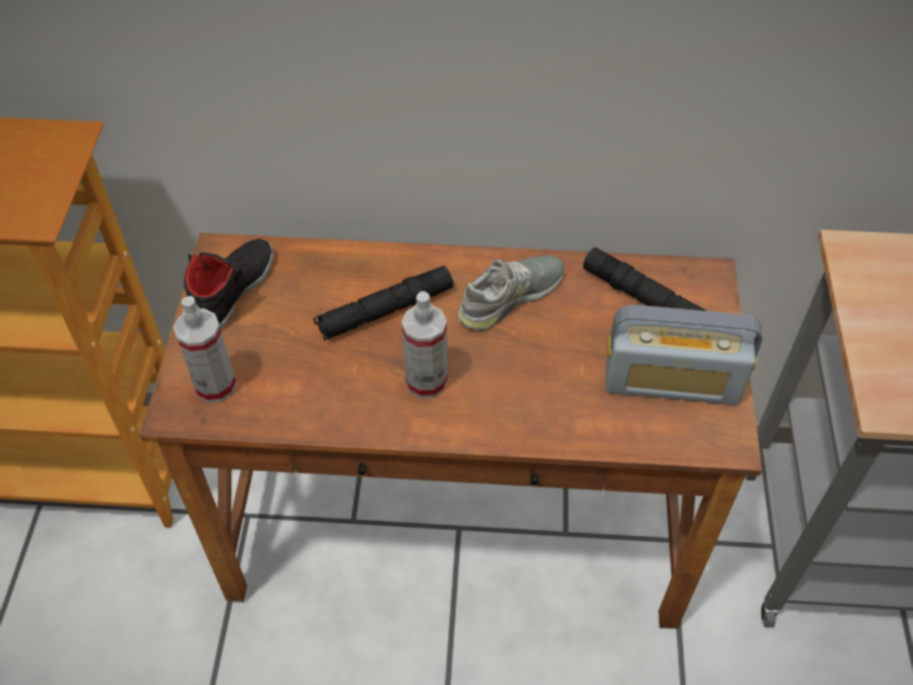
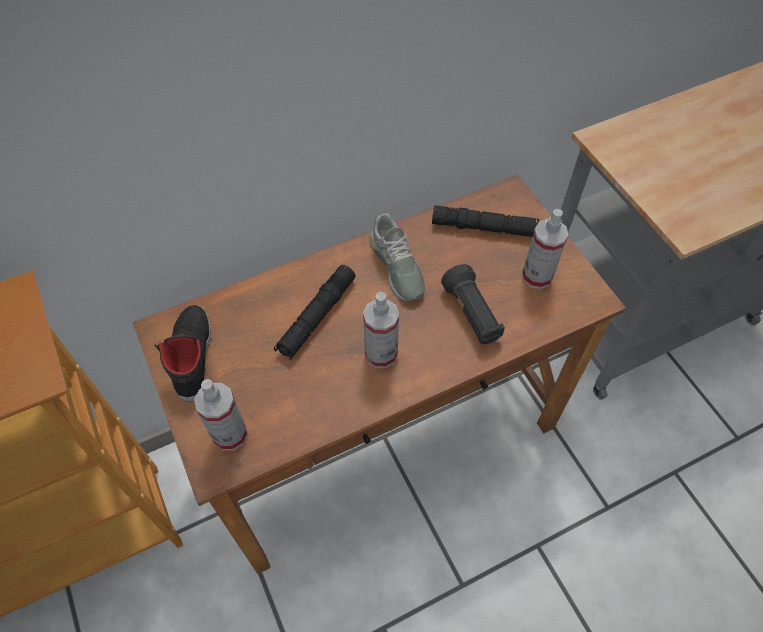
camera: 30 degrees left, 5 degrees up
(510, 297) = (396, 266): grey shoe -> grey shoe turned 135 degrees clockwise
(560, 388) = (471, 314): none -> black flashlight
(672, 382) = (537, 276): radio -> spray bottle

